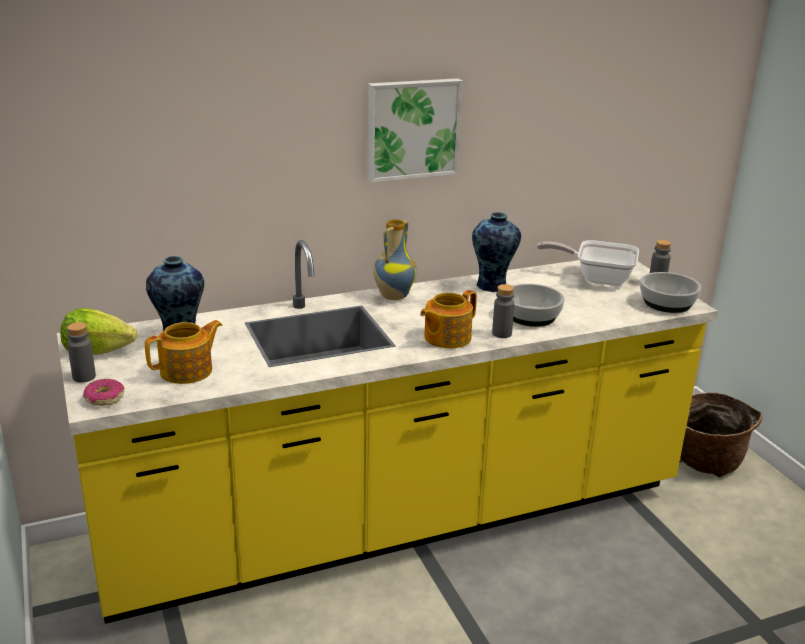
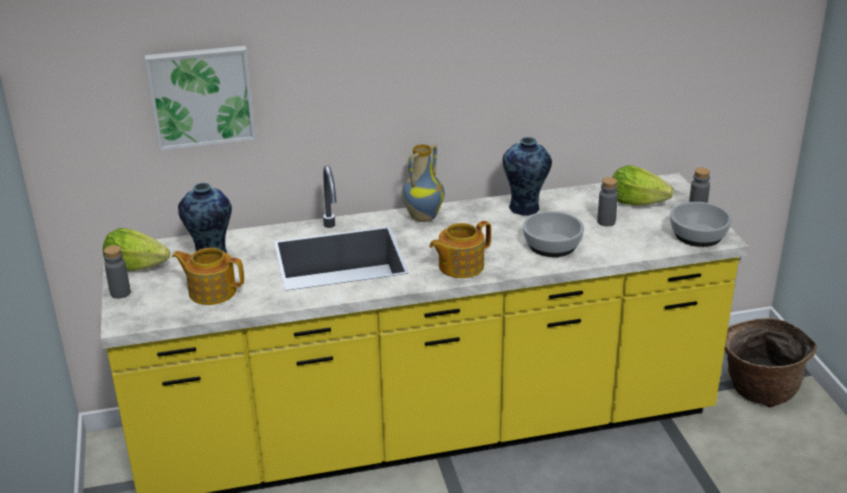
camera: 10 degrees right, 5 degrees up
(104, 398) = (134, 315): donut -> none
(188, 371) = (211, 291): teapot -> teapot turned 135 degrees counterclockwise
(412, 129) = (441, 55): picture -> picture (201, 96)
(501, 333) = (515, 264): grey bottle -> grey bottle (606, 222)
(597, 278) = (636, 202): frying pan -> lettuce

